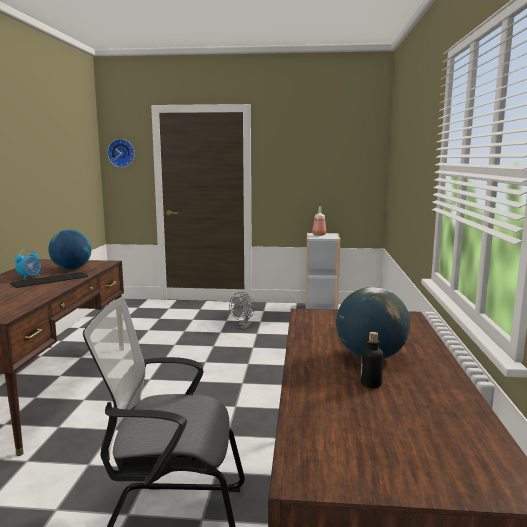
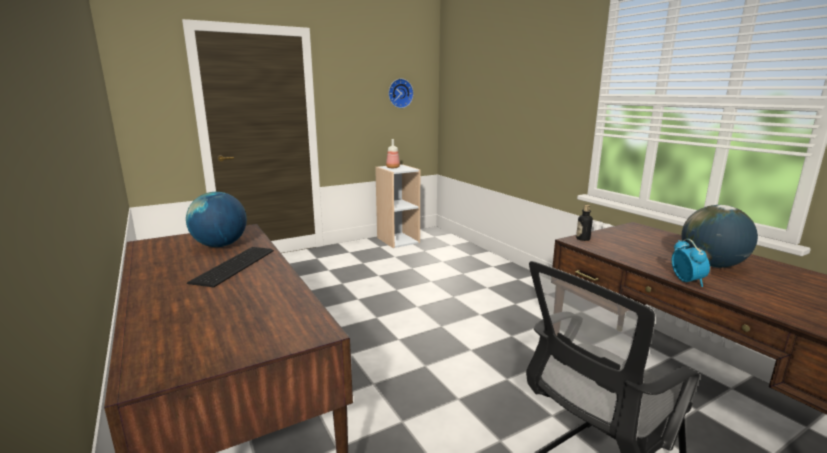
camera: 35 degrees left, 5 degrees up
(30, 278) = (193, 269): alarm clock -> alarm clock (686, 281)
(121, 153) = (143, 83): wall clock -> wall clock (400, 93)
(243, 327) = (356, 272): grey fan -> none
(371, 384) = (769, 285): bottle -> bottle (583, 239)

